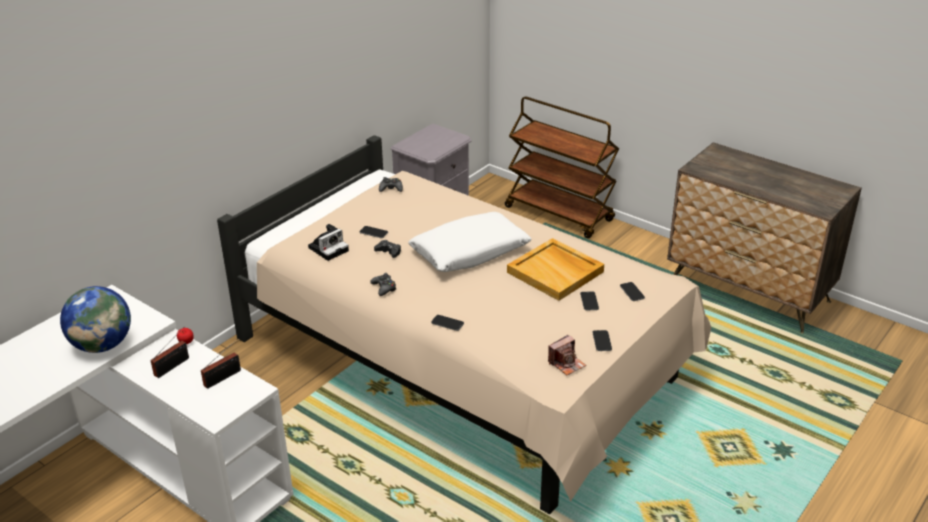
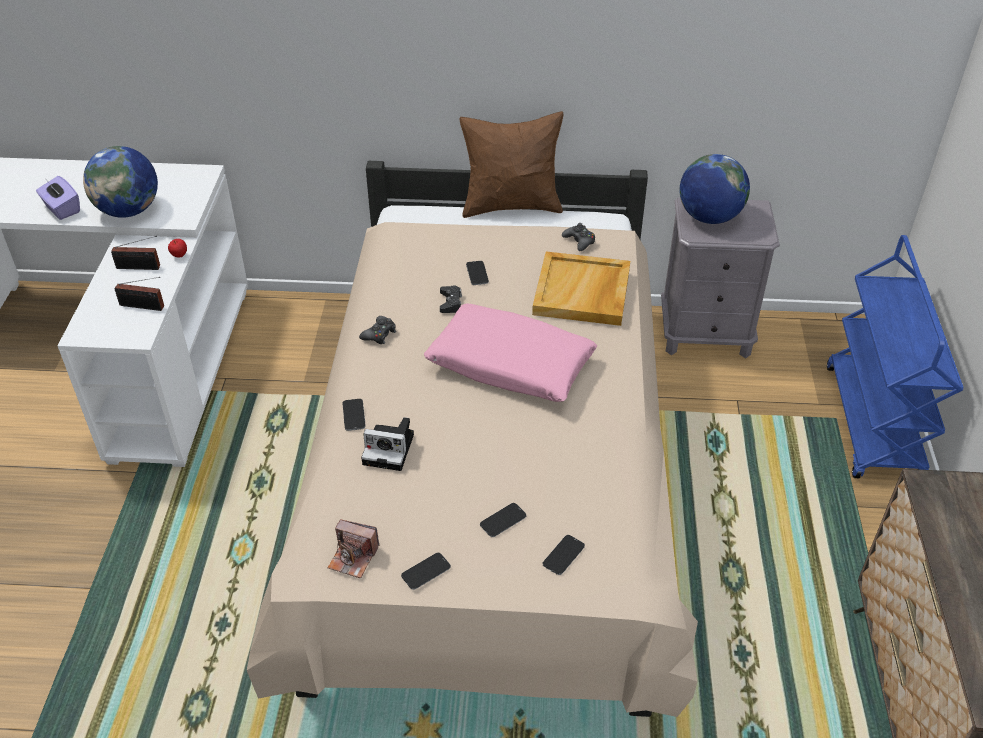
camera: 55 degrees right, 10 degrees up
(46, 379) = (62, 209): none -> purple tissue box
(321, 198) = (511, 206): none -> brown pillow
(329, 248) = (417, 259): camera -> camera (391, 449)
(422, 144) = (709, 217): none -> globe
(470, 252) = (510, 365): white pillow -> pink pillow
(556, 272) = (539, 459): beige tray -> beige tray (582, 292)
(560, 214) = (873, 423): brown cart -> blue cart

